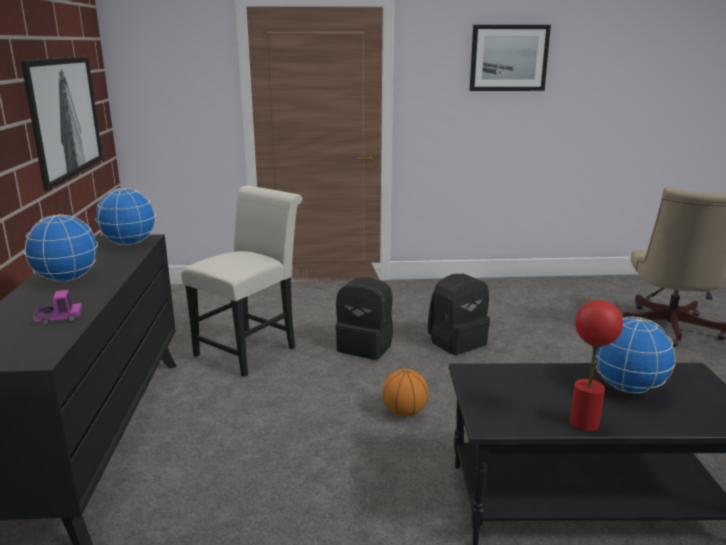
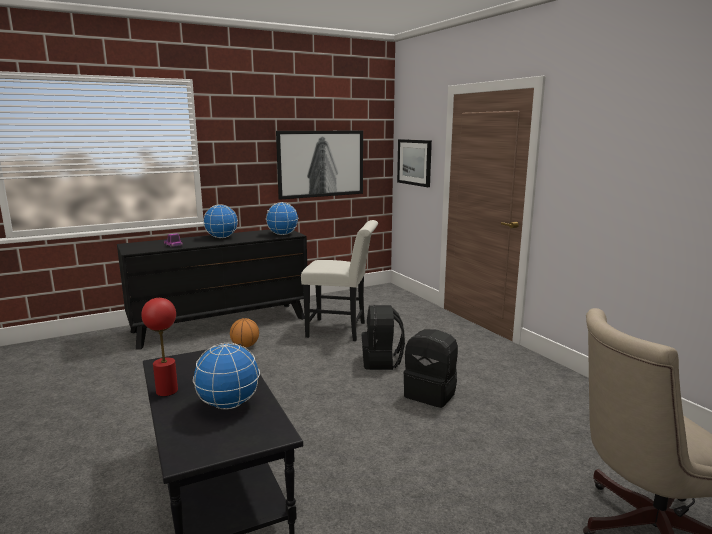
camera: 65 degrees right, 5 degrees down
(404, 412) = (299, 393): basketball -> basketball (245, 346)
(508, 58) = (645, 136): picture -> picture (414, 162)

